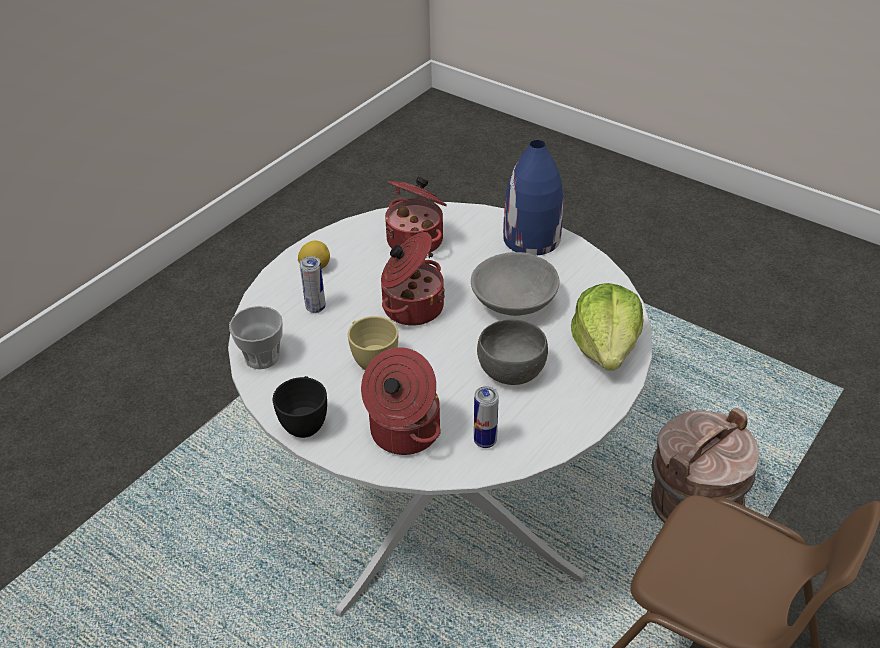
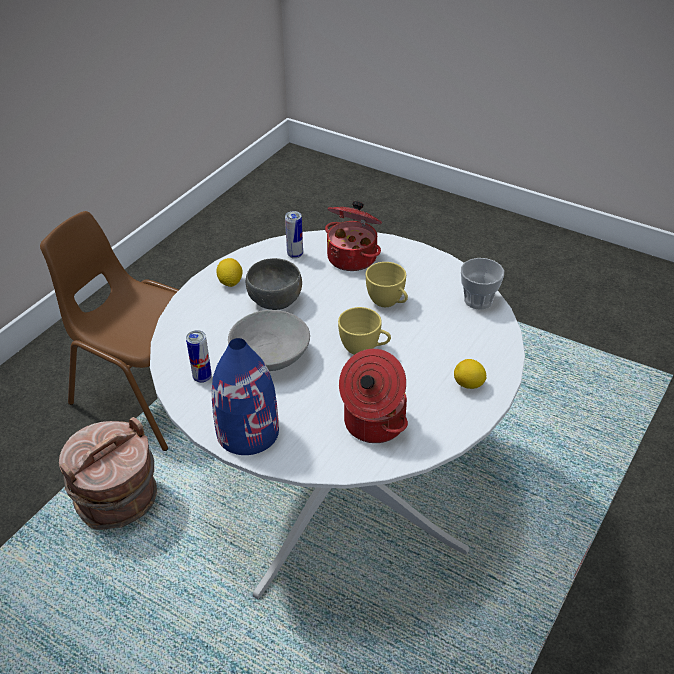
camera: 175 degrees right, 0 degrees up
(305, 421) = (425, 259): black cup -> none
(315, 308) = (451, 343): can -> can (202, 377)
(411, 306) = (364, 349): cooking pot -> yellow cup
(571, 400) = (230, 282): none -> lemon
(606, 347) = (195, 322): lettuce -> none

